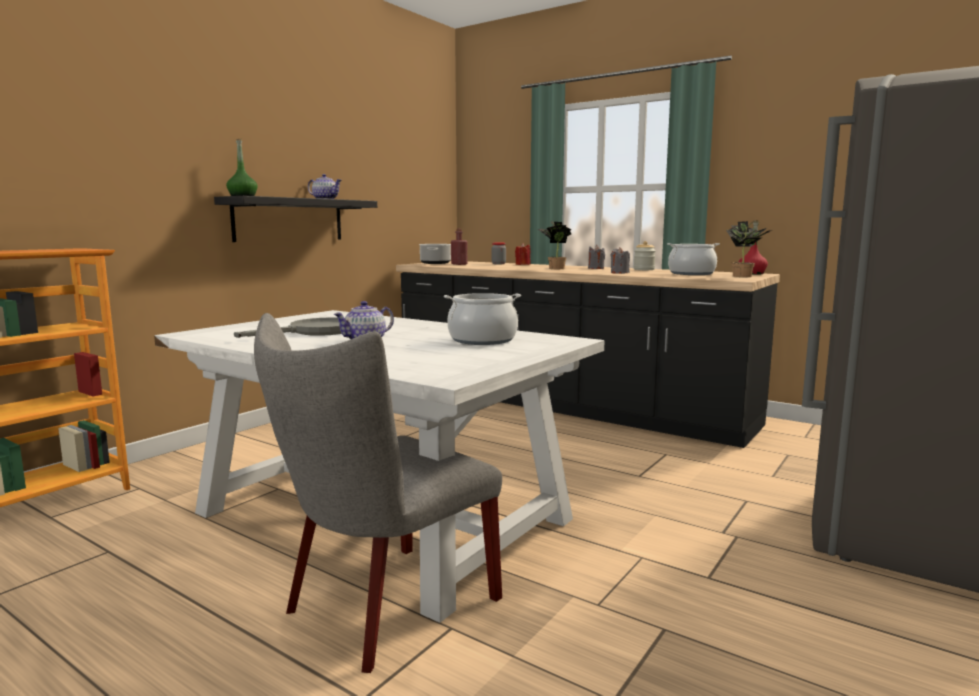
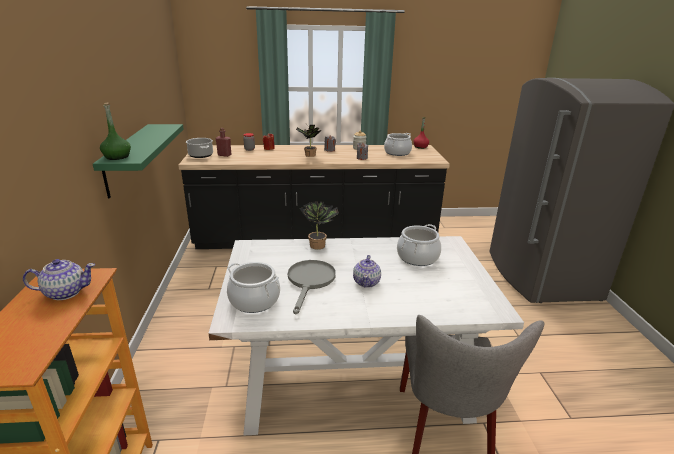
camera: 40 degrees left, 15 degrees up
(237, 330) = (254, 300): none -> cooking pot
(289, 220) = (127, 158): black shelf -> green shelf
(325, 199) = (150, 133): teapot -> teapot (65, 292)
(745, 276) = (428, 153): potted plant -> potted plant (319, 245)

